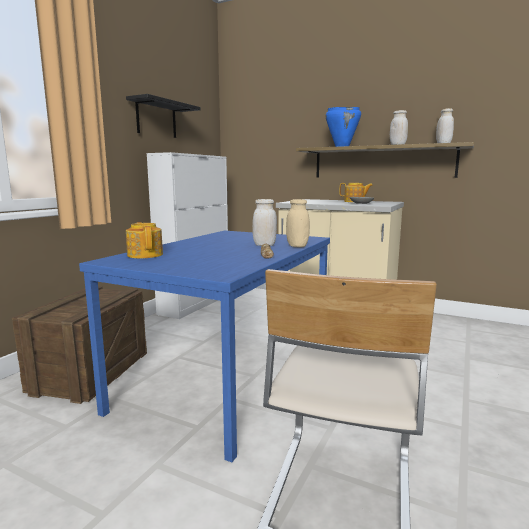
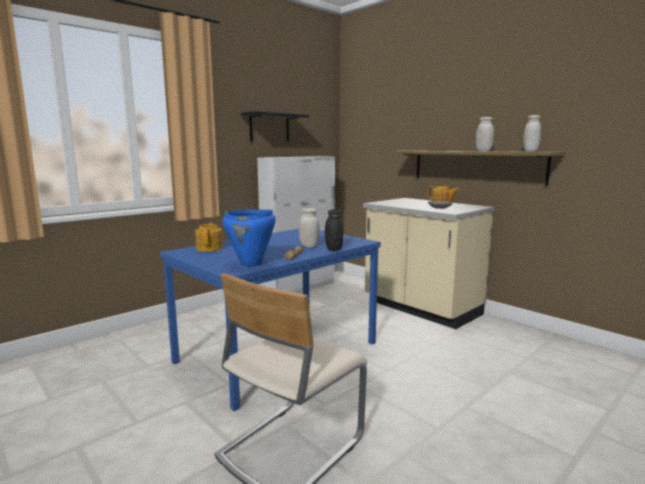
camera: 20 degrees right, 0 degrees up
(91, 372) = (186, 332): crate -> none
(297, 246) = (333, 249): beige jar -> black jar
(342, 146) = (433, 150): blue cooking pot -> blue cooking pot (251, 264)

